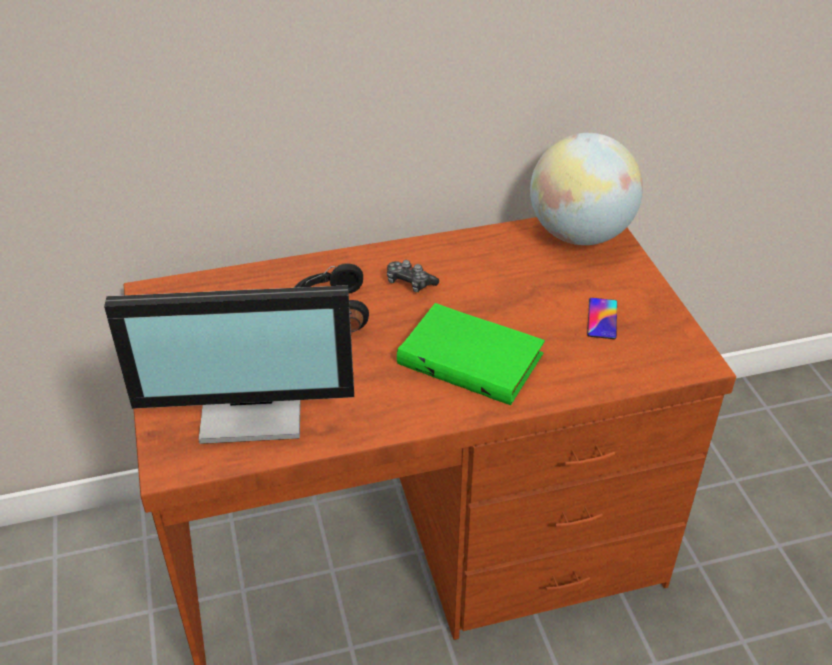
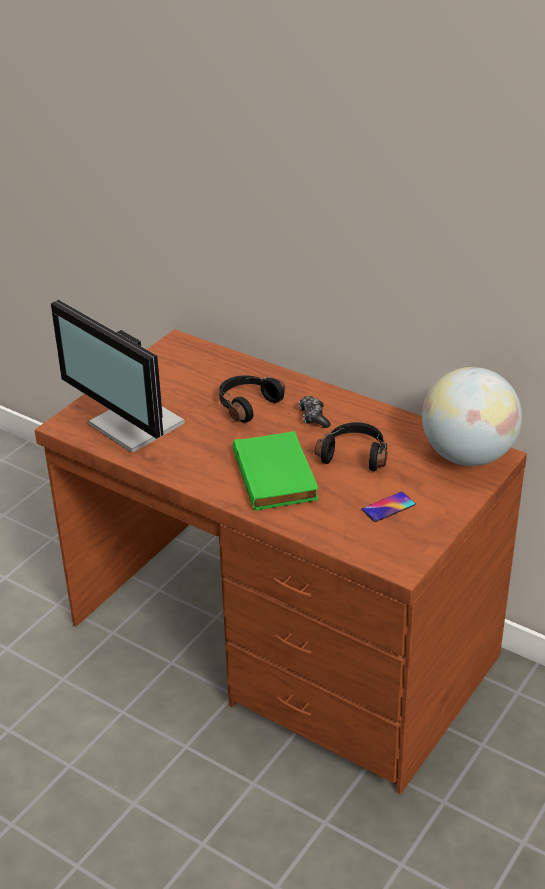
camera: 50 degrees right, 5 degrees down
(499, 292) = (354, 454): none -> black headphones

